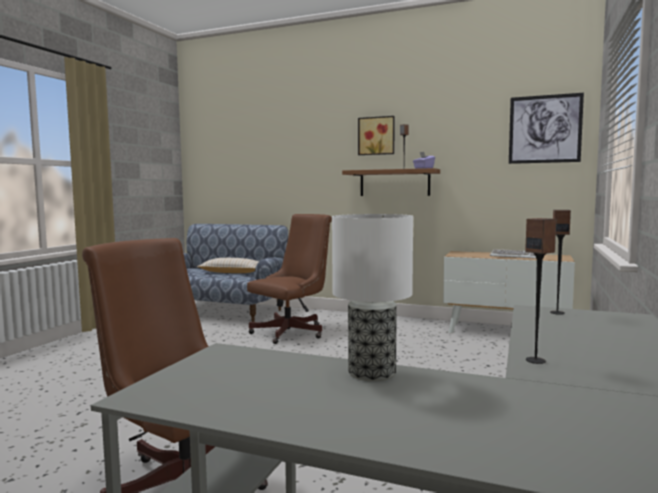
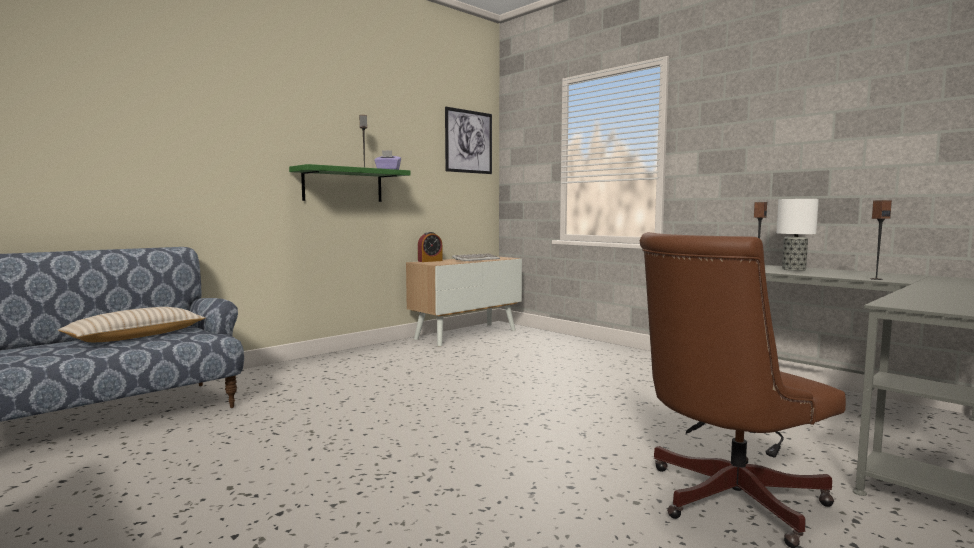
camera: 65 degrees left, 0 degrees up
(293, 332) = (318, 394): brown office chair -> none
(372, 373) = (923, 292): table lamp -> table lamp (794, 269)
(376, 136) = (319, 123): picture -> none
(394, 183) = (343, 185): brown shelf -> green shelf
(473, 252) = (430, 261): none -> alarm clock

